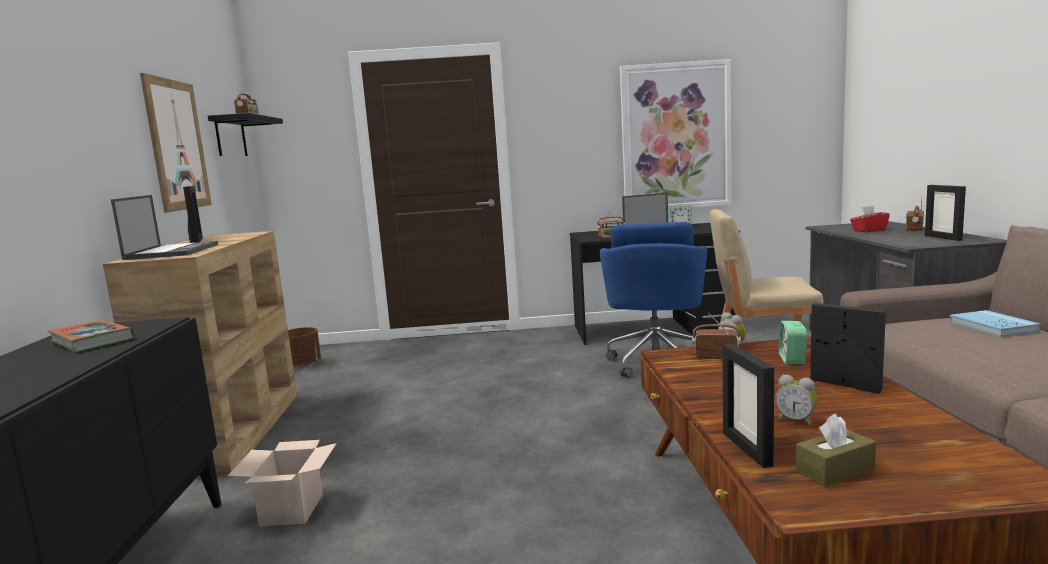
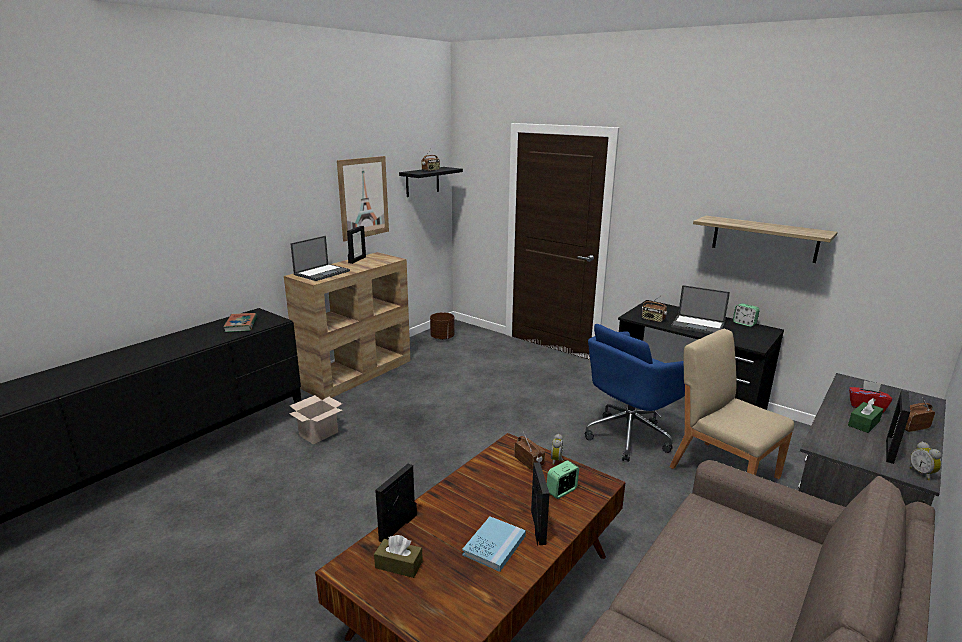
camera: 40 degrees right, 10 degrees up
(675, 137) = (764, 239): picture -> shelf
(796, 421) = (454, 529): alarm clock -> alarm clock (922, 473)
(893, 234) = (863, 423): none -> green tissue box
(992, 326) = (762, 555): blue book -> blue book (494, 545)

